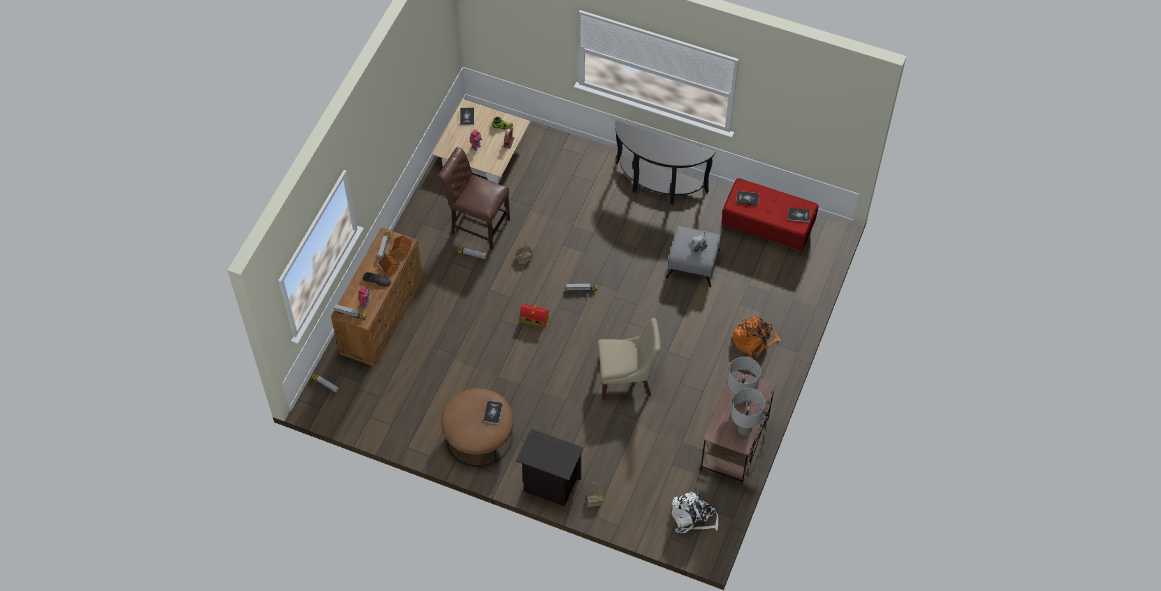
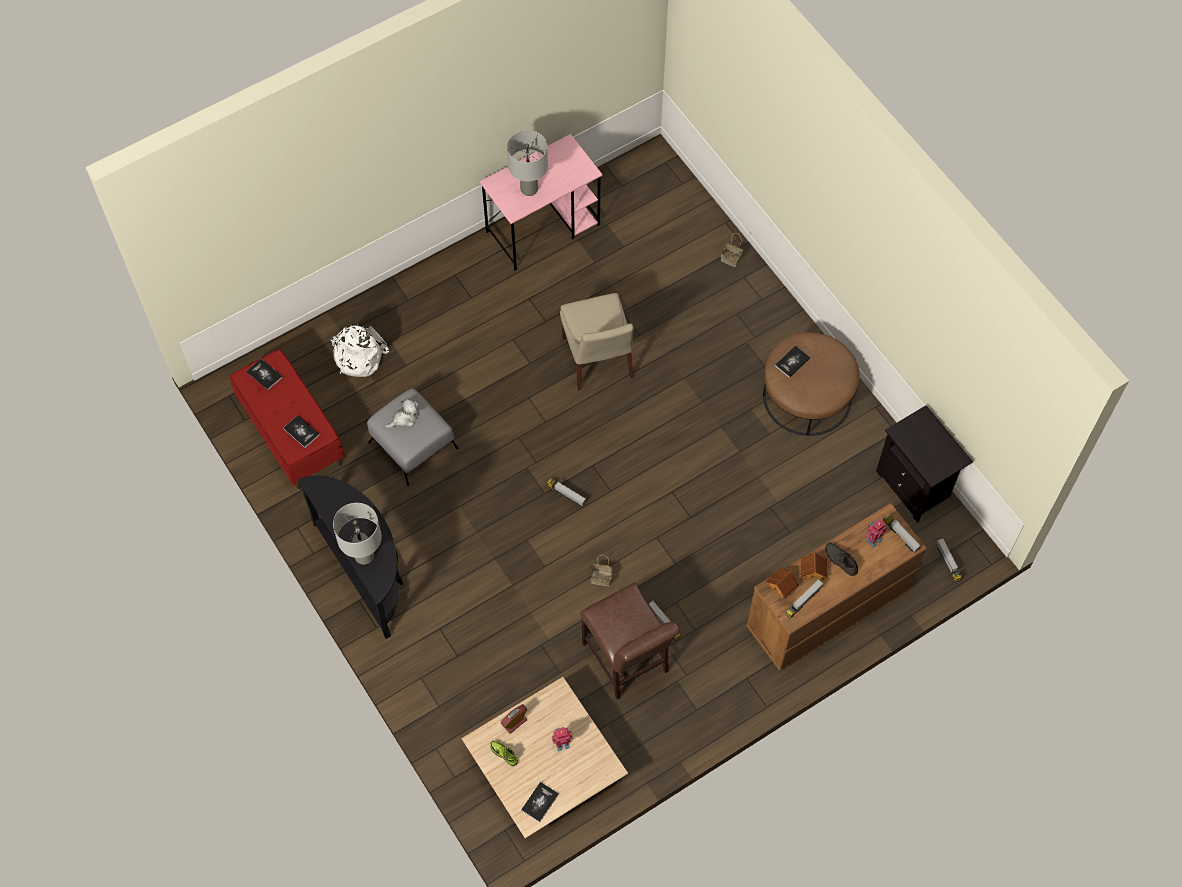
camera: 145 degrees left, 5 degrees up
(534, 320) = (649, 492): toy house -> none
(550, 485) = (765, 301): black nightstand -> black nightstand (915, 485)
(627, 379) = (598, 360): beige chair -> beige chair turned 135 degrees counterclockwise
(693, 516) = (643, 188): white backpack -> white backpack (358, 355)
(734, 445) = (543, 227): brown desk -> pink desk
(744, 429) = (553, 158): grey table lamp -> grey table lamp (364, 556)
(754, 340) = (426, 318): orange backpack -> none

